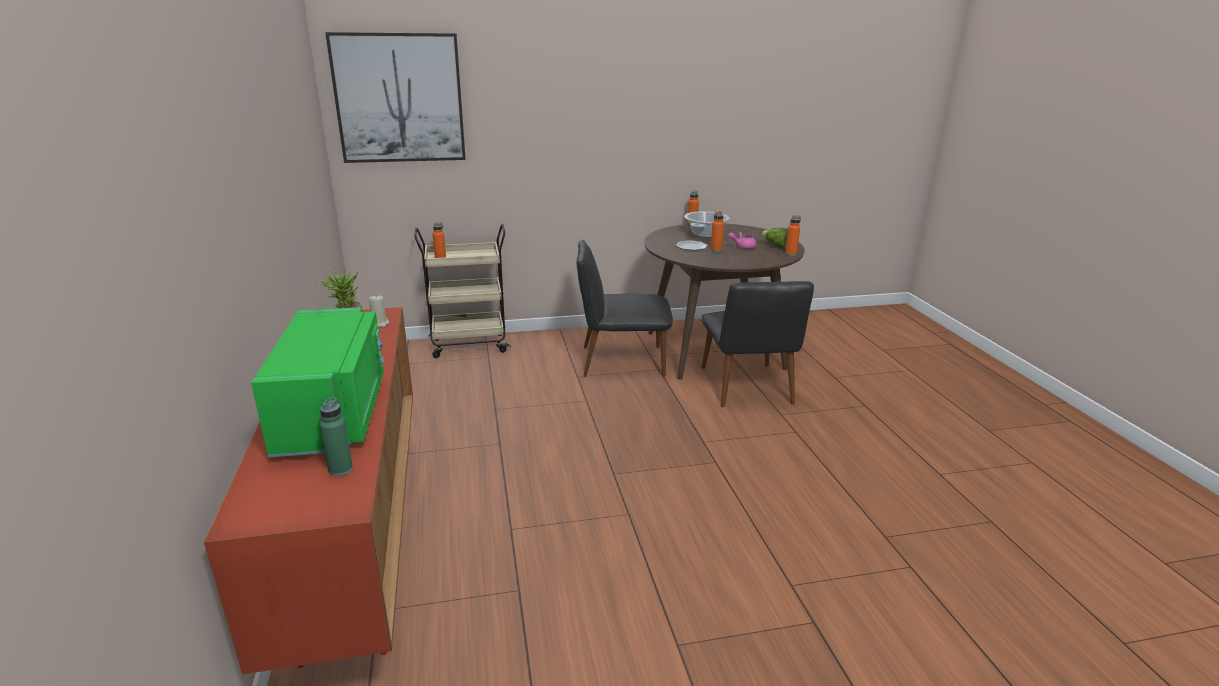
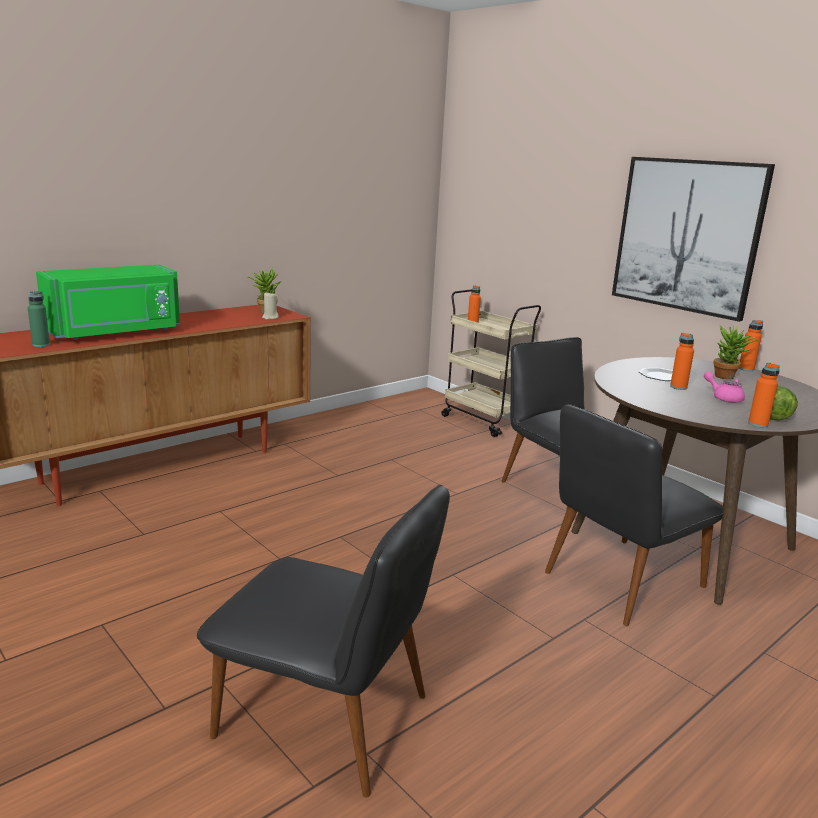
camera: 60 degrees right, 5 degrees down
(399, 98) = (490, 165): picture -> picture (687, 235)
(705, 234) = (727, 378): cooking pot -> potted plant
(844, 545) = (323, 716): none -> black chair

